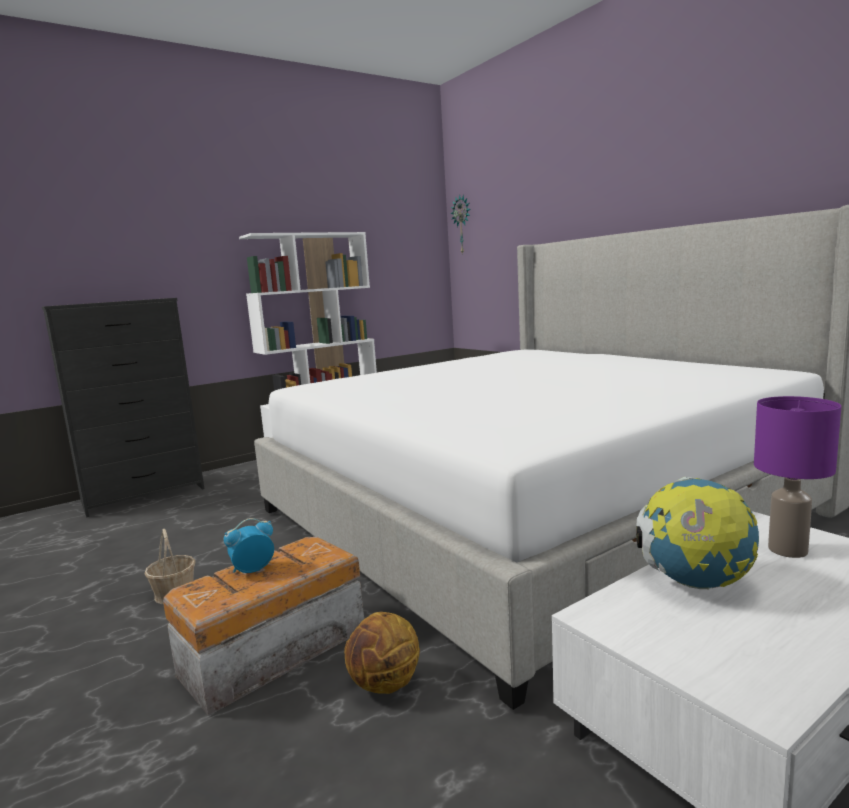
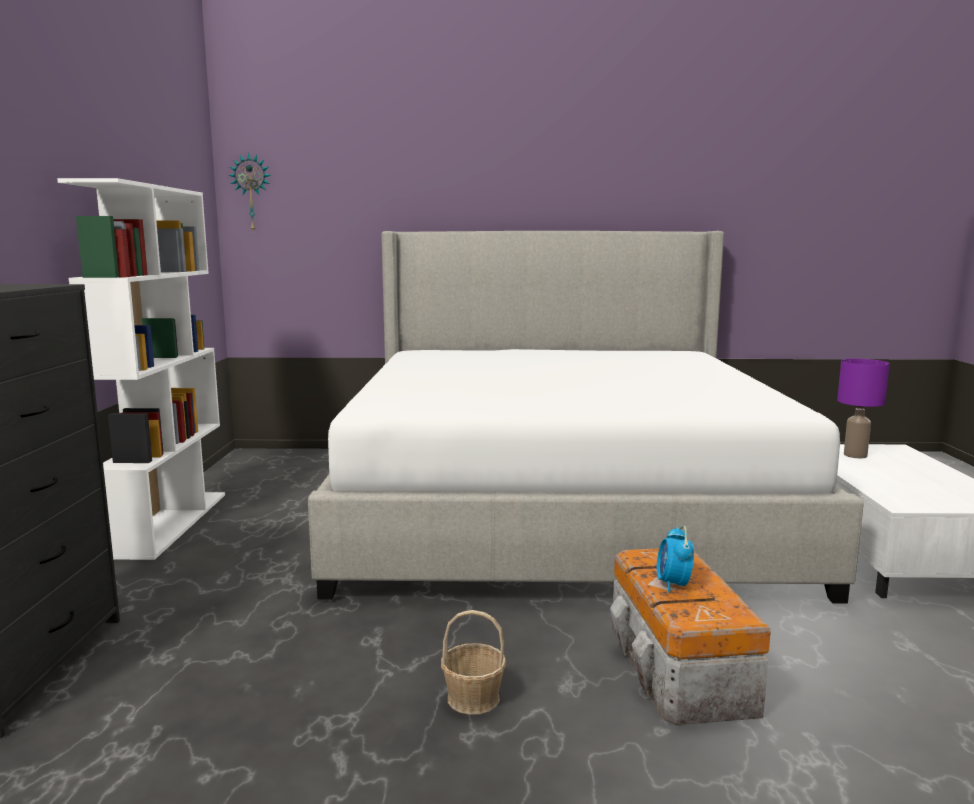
camera: 55 degrees left, 0 degrees up
(385, 684) = (778, 635): basketball -> none
(694, 583) = (879, 479): globe -> none

